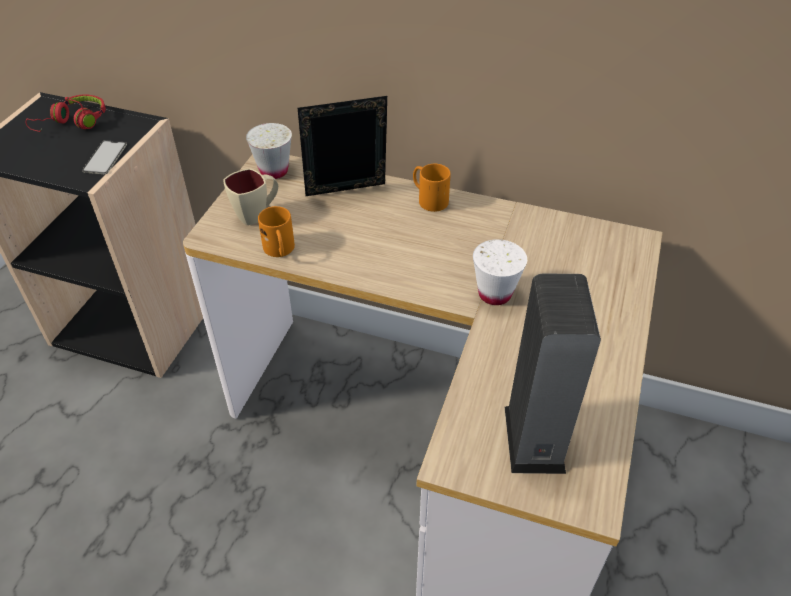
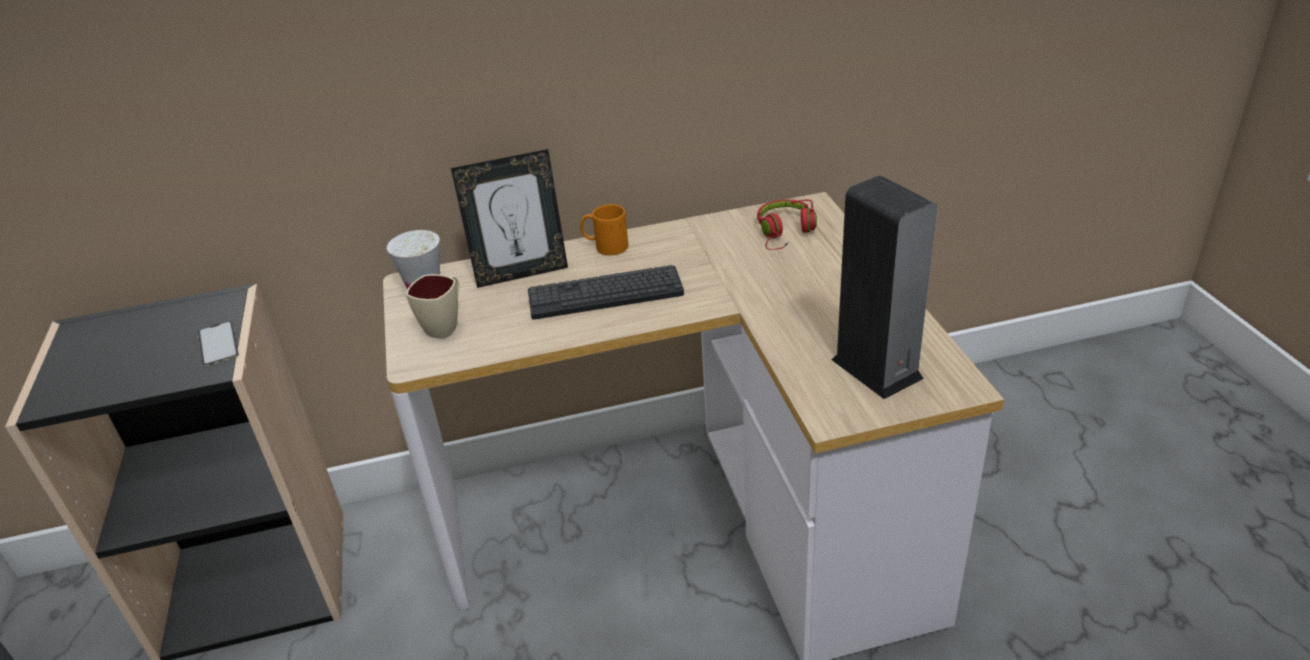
camera: 30 degrees left, 10 degrees down
(74, 123) = (138, 330): red headphones -> red headphones (785, 233)
(280, 251) = (504, 343): orange mug -> none
(347, 194) = (521, 273): picture frame -> picture frame turned 150 degrees counterclockwise
(388, 244) = (605, 294): none -> keyboard
(494, 294) = (739, 288): white cup -> none

